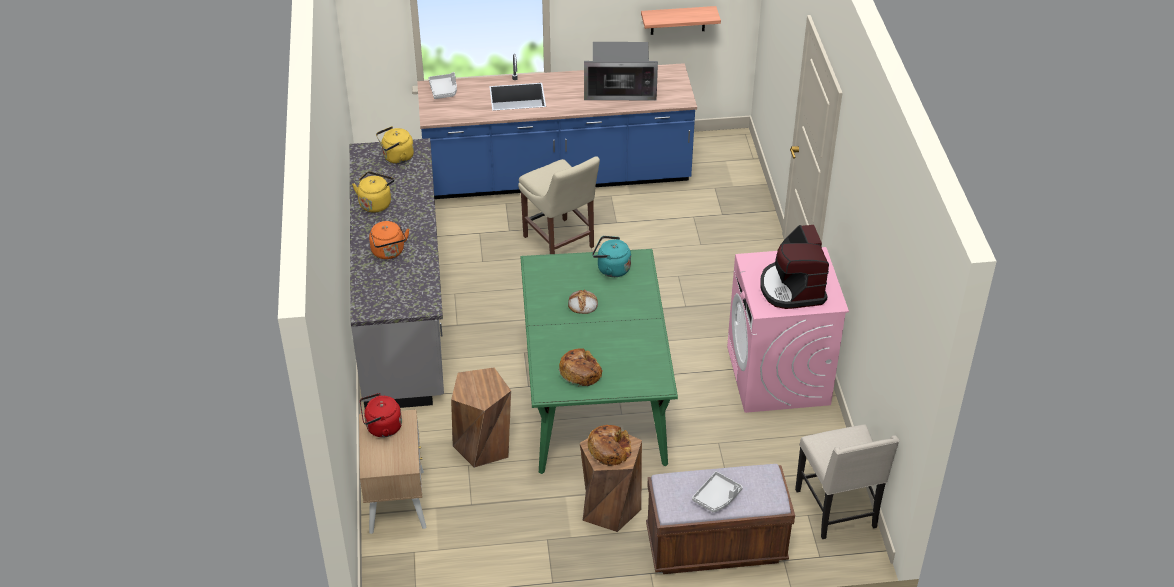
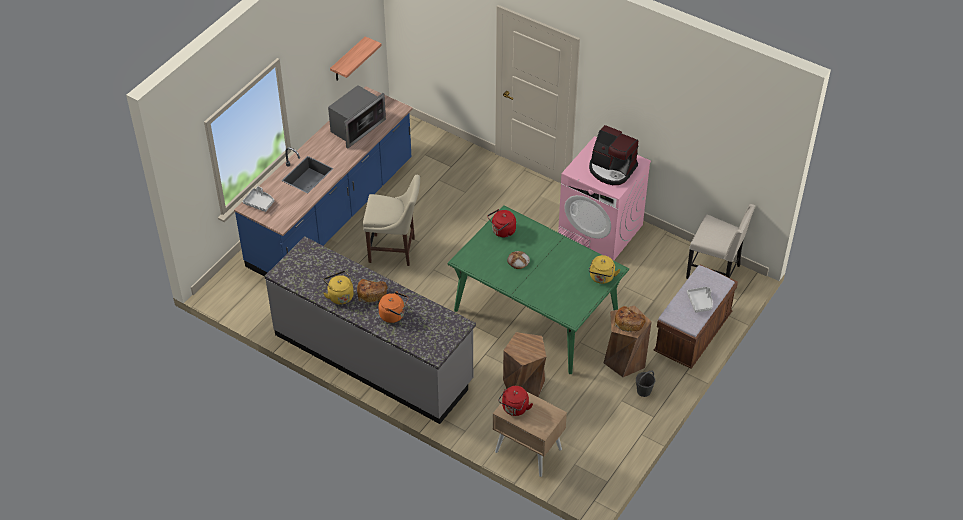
camera: 50 degrees left, 5 degrees up
(396, 157) = (305, 262): yellow kettle -> yellow kettle (601, 278)
(581, 372) = (571, 295): bread -> bread (371, 293)
(581, 551) = (643, 391): none -> grey bucket
(611, 269) = (502, 231): turquoise kettle -> red kettle

